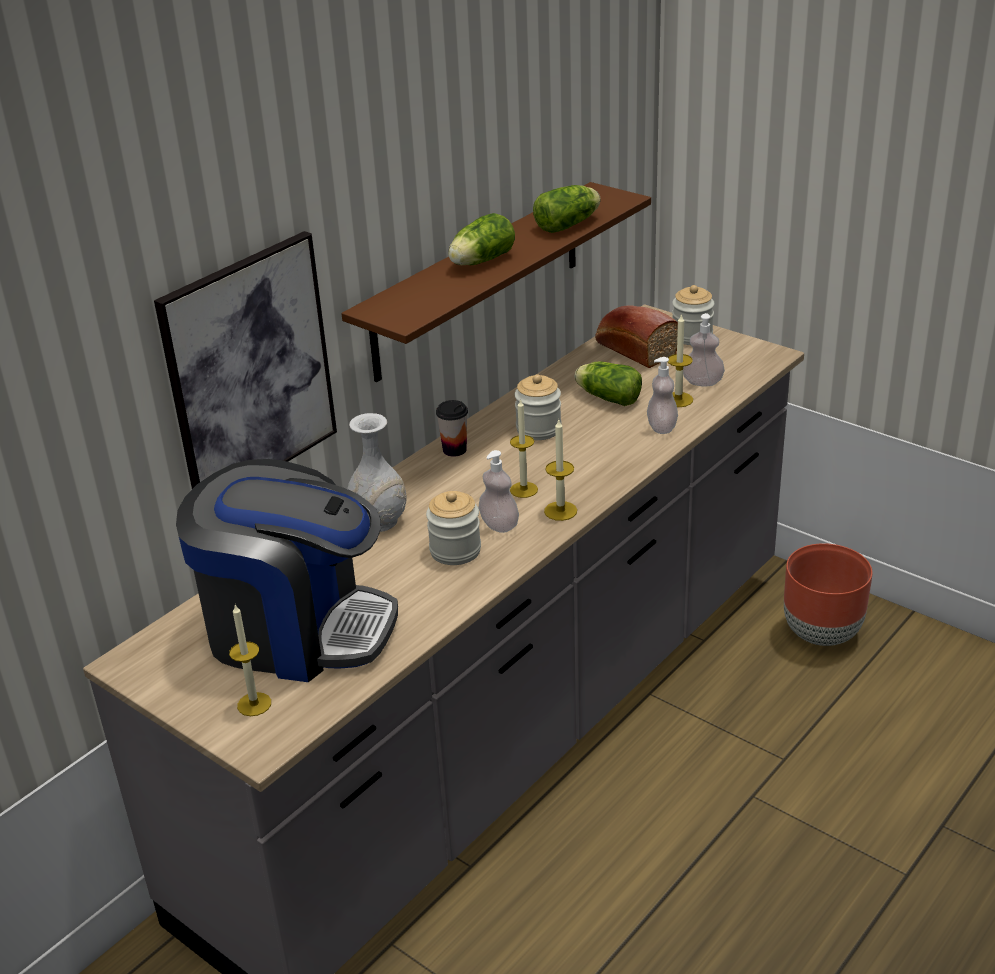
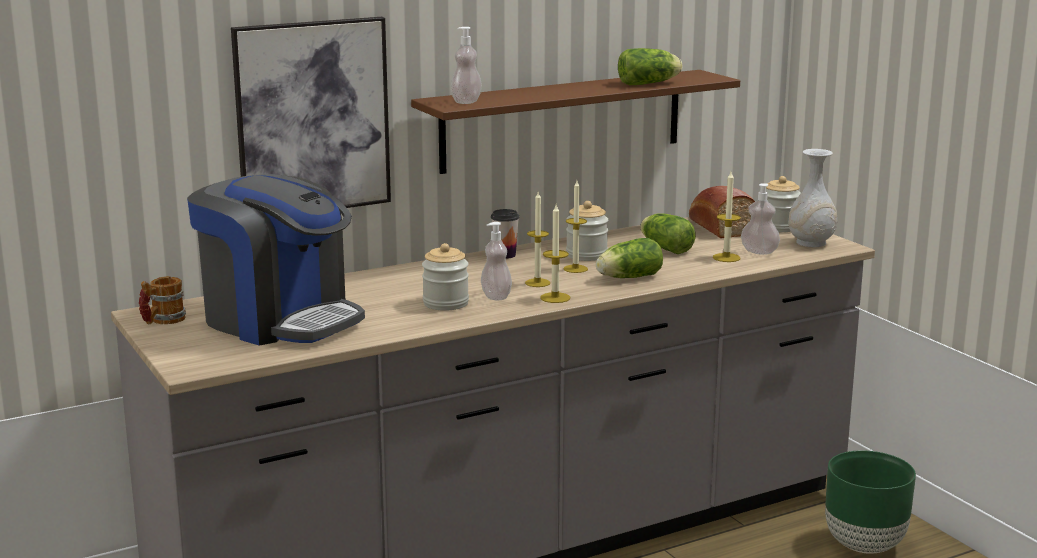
camera: 20 degrees right, 15 degrees down
(161, 669) = (162, 321): none -> mug
(254, 704) = (208, 348): candle -> candle (575, 269)
(379, 522) = (403, 280): white vase -> white vase (811, 243)
(479, 262) = (551, 90): lettuce -> lettuce (627, 277)
(662, 427) = (694, 269): soap dispenser -> soap dispenser (466, 102)
(822, 633) = (865, 545): brown planter -> green planter

